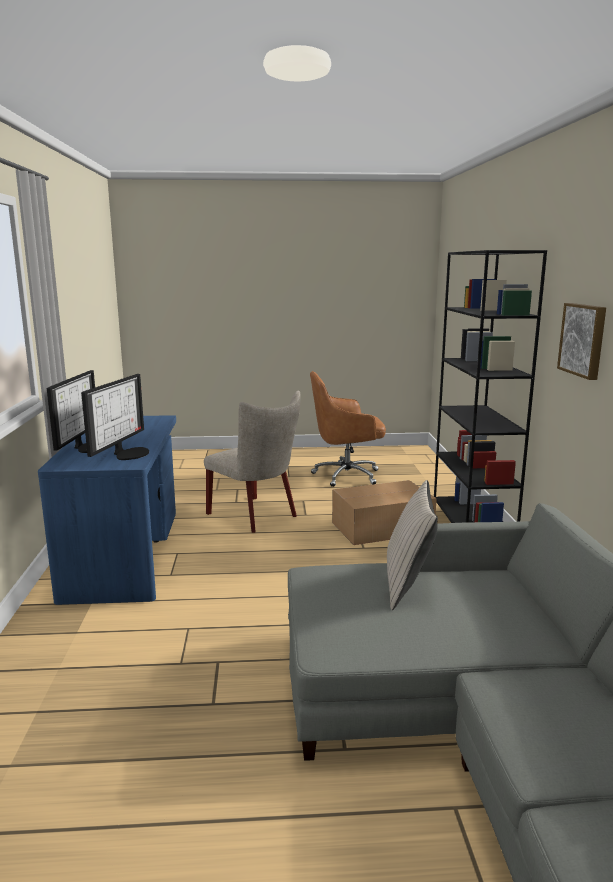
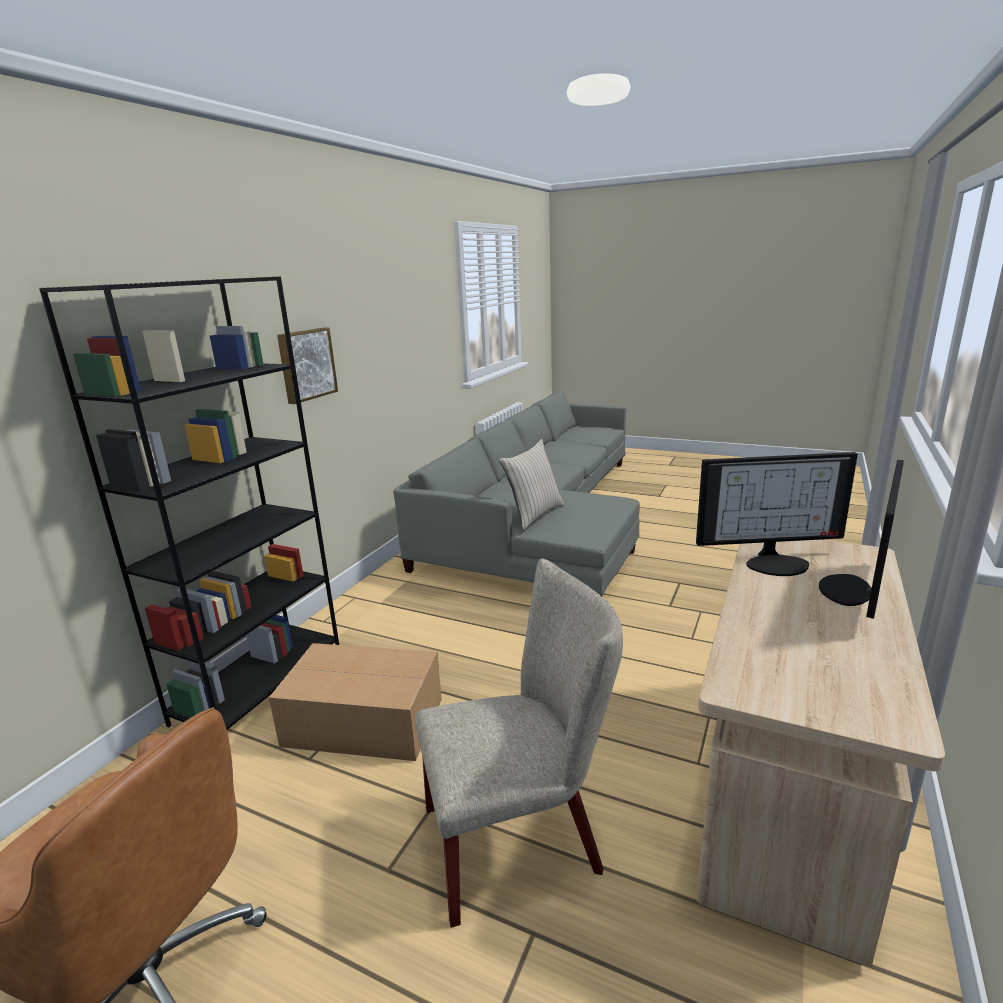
camera: 150 degrees left, 5 degrees up
(126, 554) = (788, 789): blue desk -> beige desk
(128, 453) = (775, 562): monitor -> monitor turned 135 degrees counterclockwise
(256, 516) = (522, 837): beige chair -> beige chair turned 90 degrees clockwise

